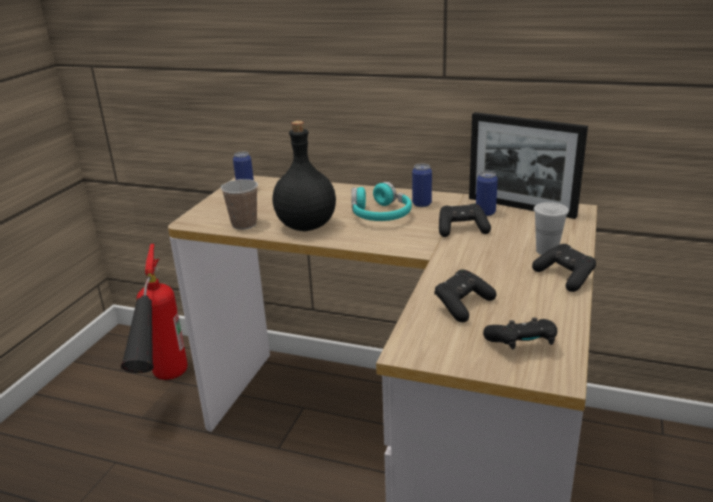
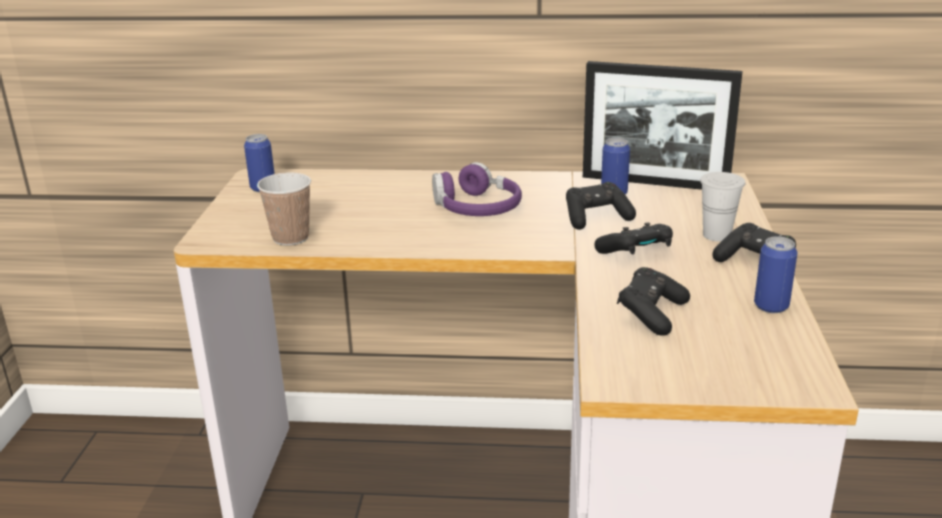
camera: 15 degrees left, 0 degrees up
(164, 390) = (144, 500): fire extinguisher -> none
(306, 225) = (381, 231): black bottle -> none
(380, 214) = (476, 208): turquoise headphones -> purple headphones
(421, 204) = (525, 189): can -> can (771, 306)
(522, 345) = (751, 355): black game controller -> black game controller (636, 254)

